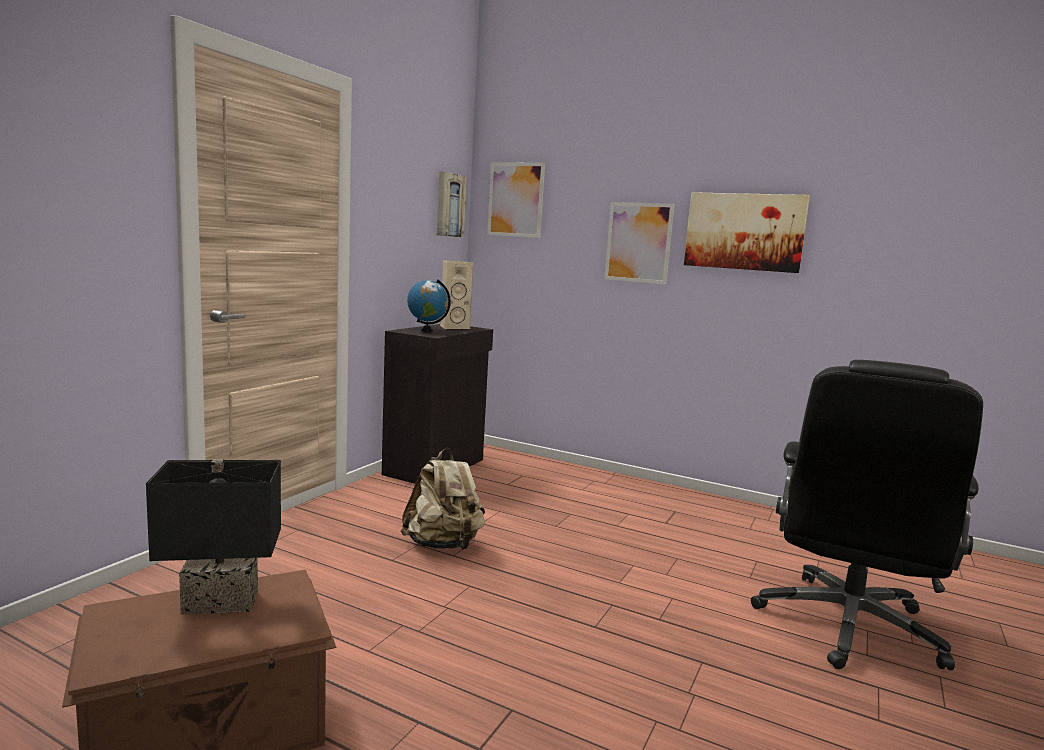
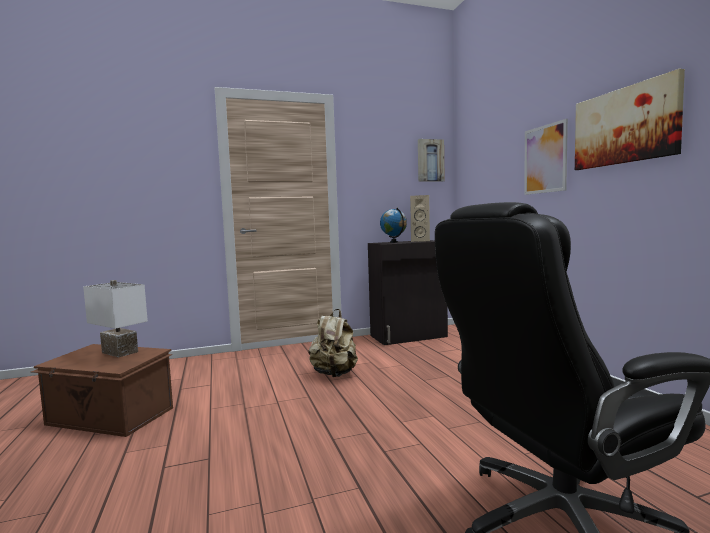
camera: 45 degrees right, 5 degrees down
(222, 600) = (122, 352): black table lamp -> white table lamp
(515, 199) = (474, 148): picture -> none

